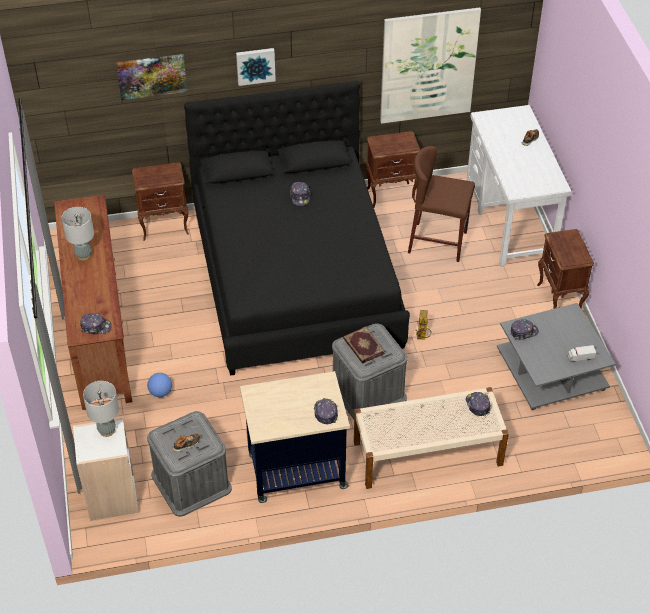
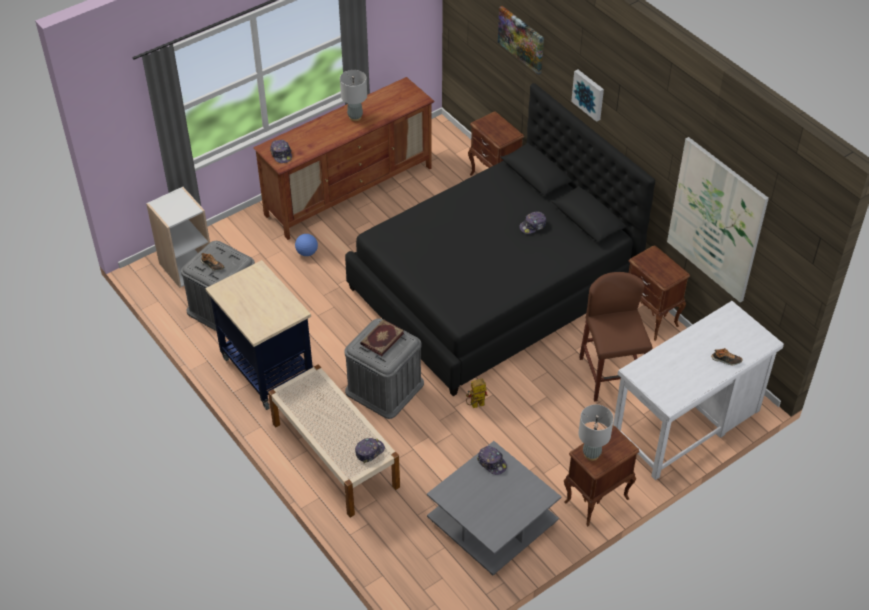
camera: 65 degrees right, 0 degrees up
(107, 430) = (187, 206): grey table lamp -> grey table lamp (591, 454)
(325, 413) = (259, 323): cap -> none
(580, 357) = (485, 520): toy truck -> none

